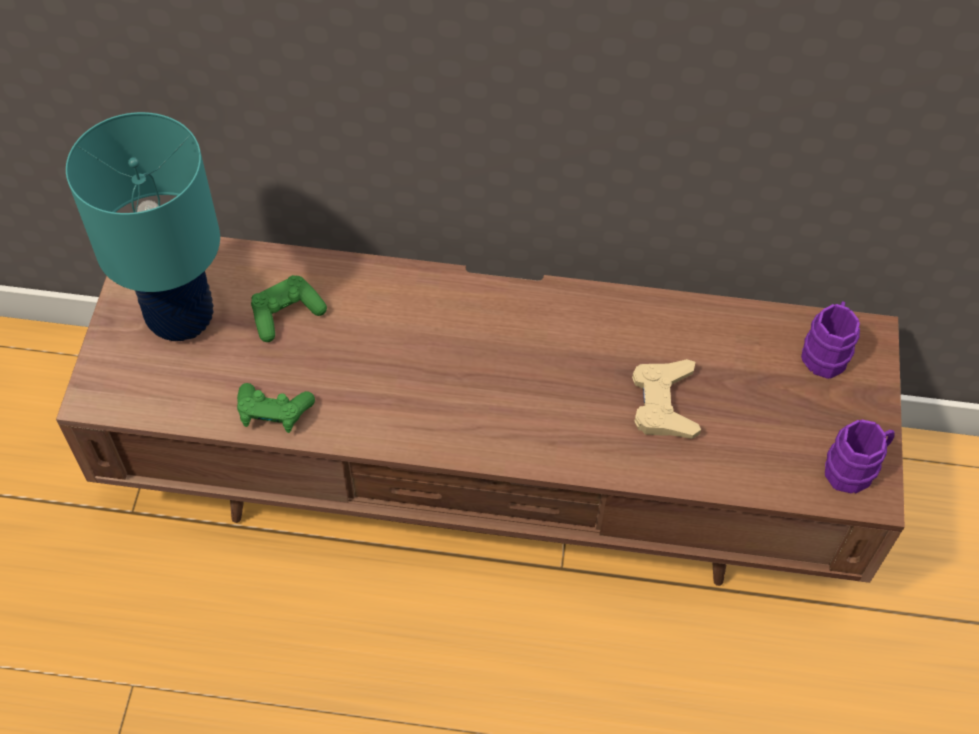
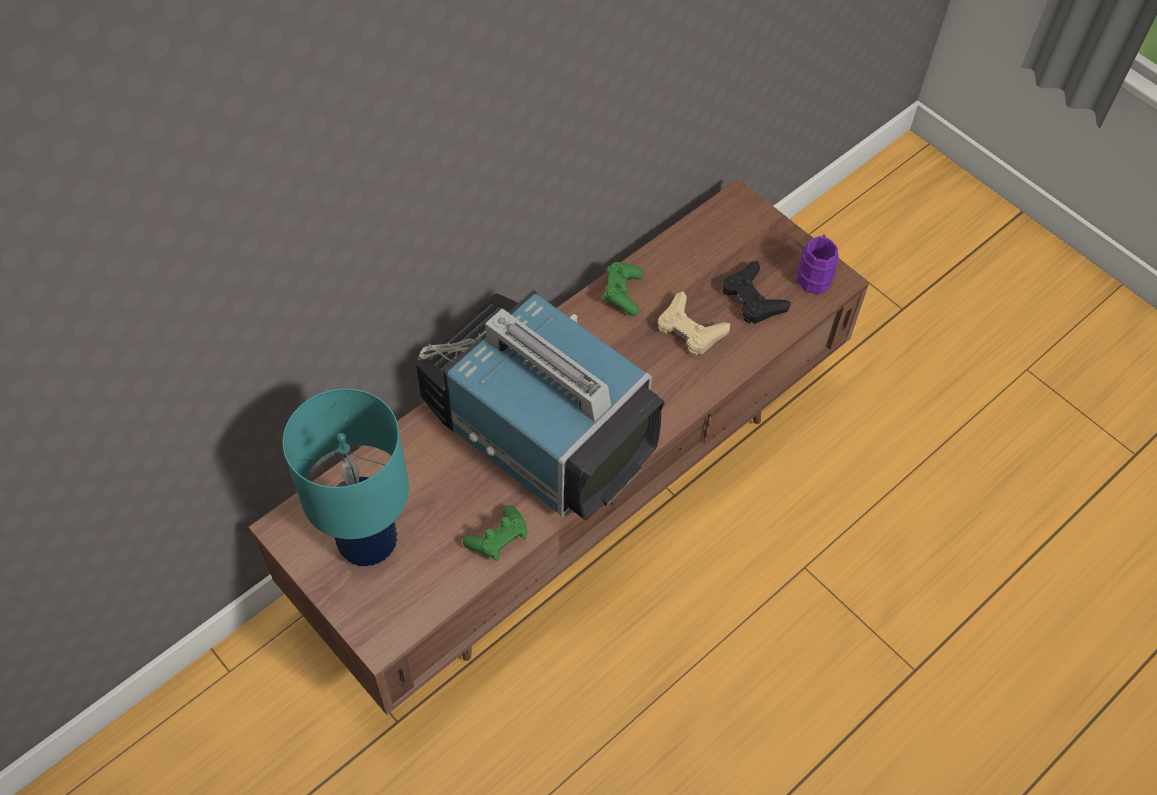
camera: 50 degrees left, 0 degrees up
(286, 314) = (427, 479): green game controller -> green game controller (622, 293)
(420, 358) = (537, 429): none -> television
(761, 431) = (752, 298): none -> black game controller
(826, 351) = (729, 228): purple mug -> none

